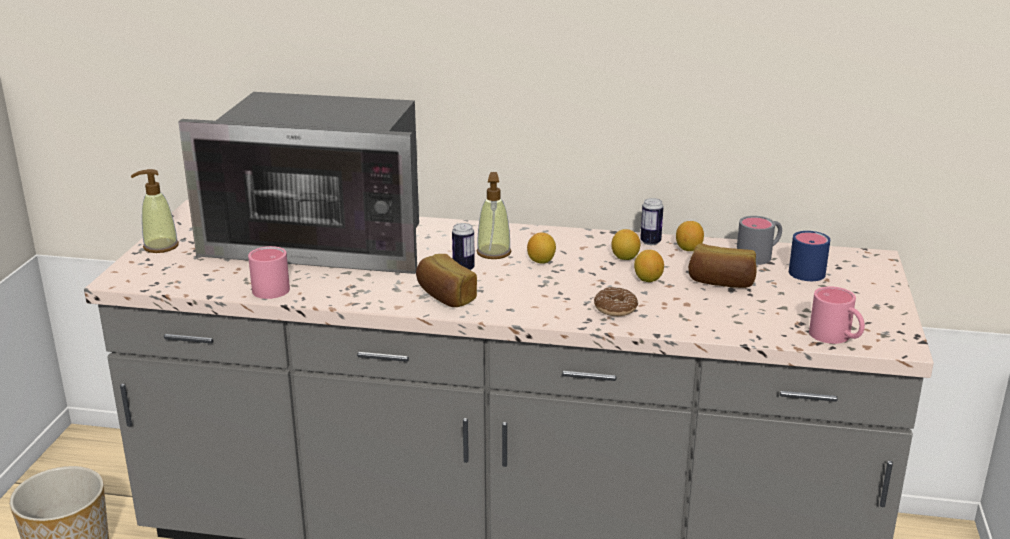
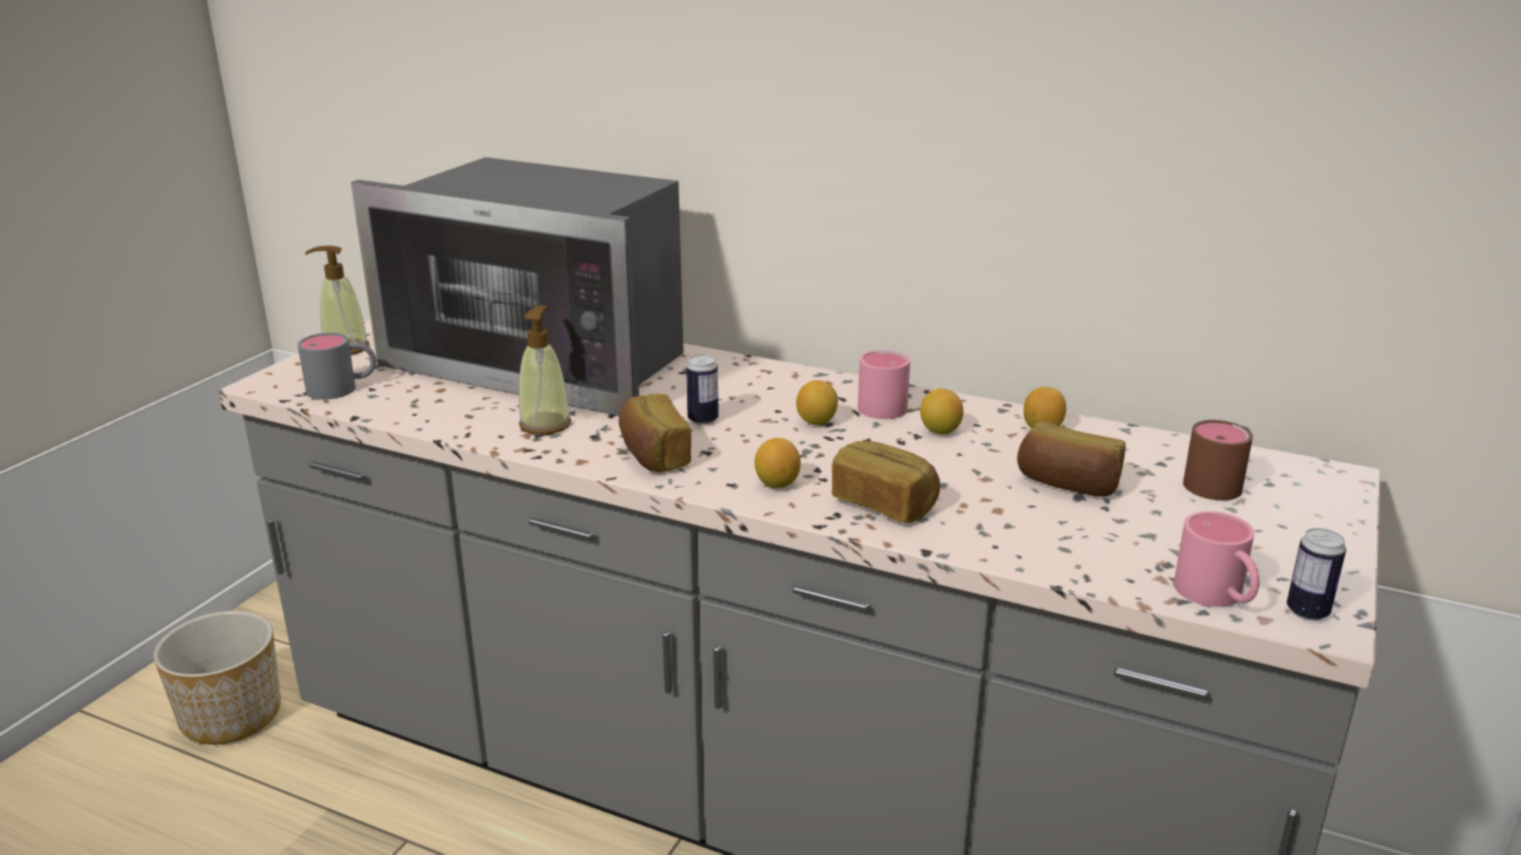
camera: 15 degrees right, 0 degrees up
(268, 286) = (435, 413): pink mug -> pink mug (879, 403)
(493, 252) = (758, 402): soap dispenser -> soap dispenser (545, 424)
(615, 308) = (884, 503): donut -> bread
(647, 279) = (957, 466): lemon -> lemon (777, 483)
(650, 242) = (990, 412): can -> can (1307, 612)
(760, 255) = (1149, 450): grey mug -> grey mug (343, 388)
(810, 270) = (1220, 482): blue mug -> brown mug

